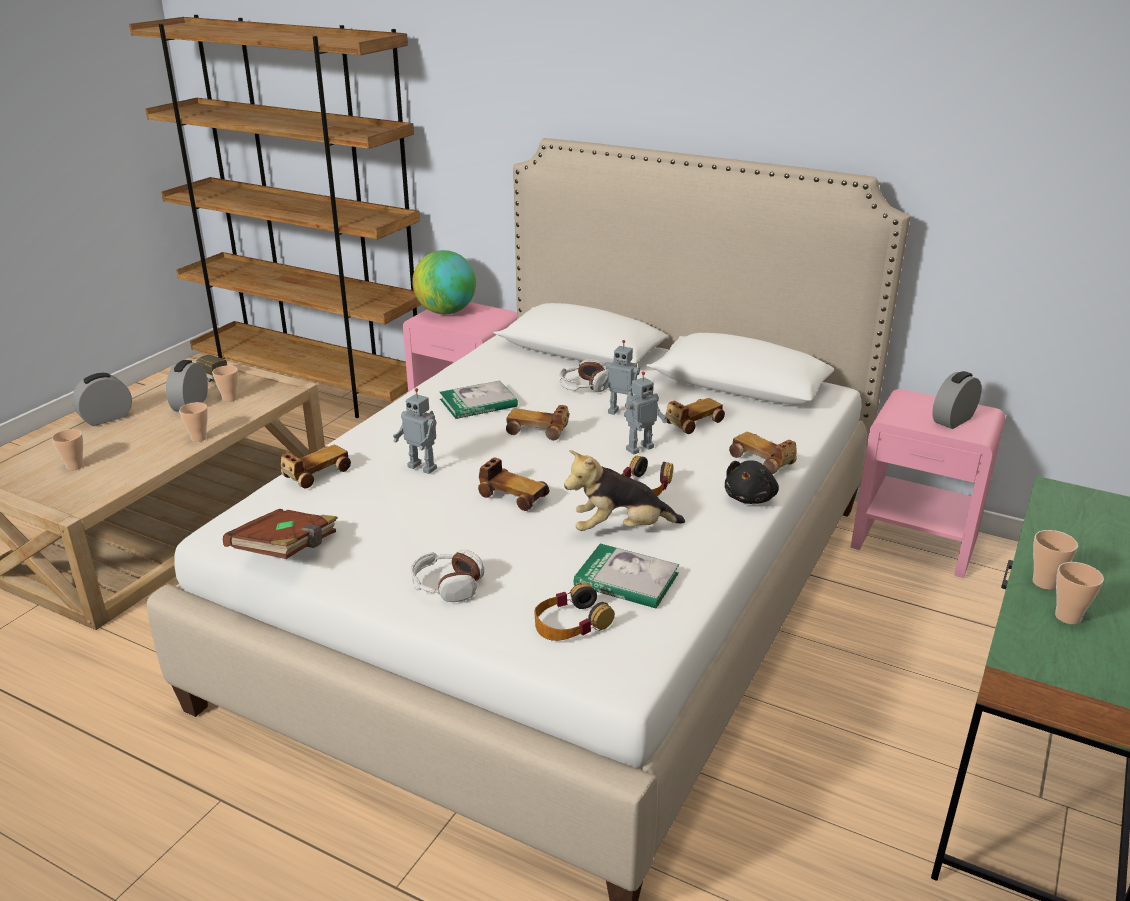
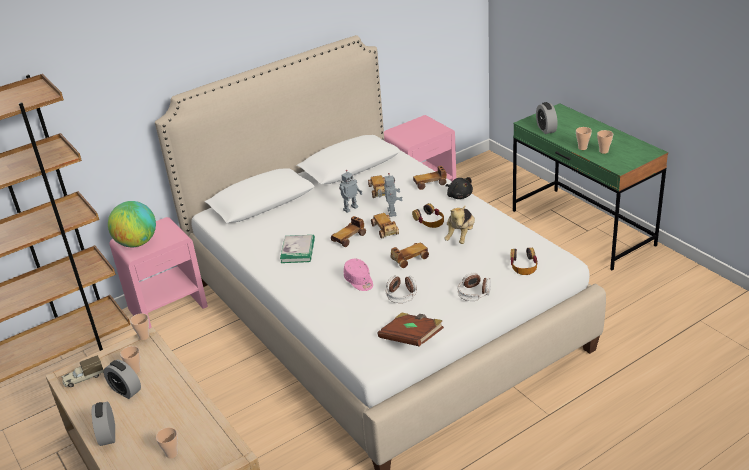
camera: 60 degrees left, 5 degrees up
(199, 438) = (185, 388): cup -> cup (144, 336)
(316, 474) = (335, 320): toy car -> toy car (385, 230)
(423, 467) = (359, 281): toy robot -> pink cap
(584, 386) = (309, 212): headphones -> headphones (401, 295)
(626, 579) = (500, 244): book -> none
(953, 420) = (425, 128): alarm clock -> alarm clock (546, 129)

